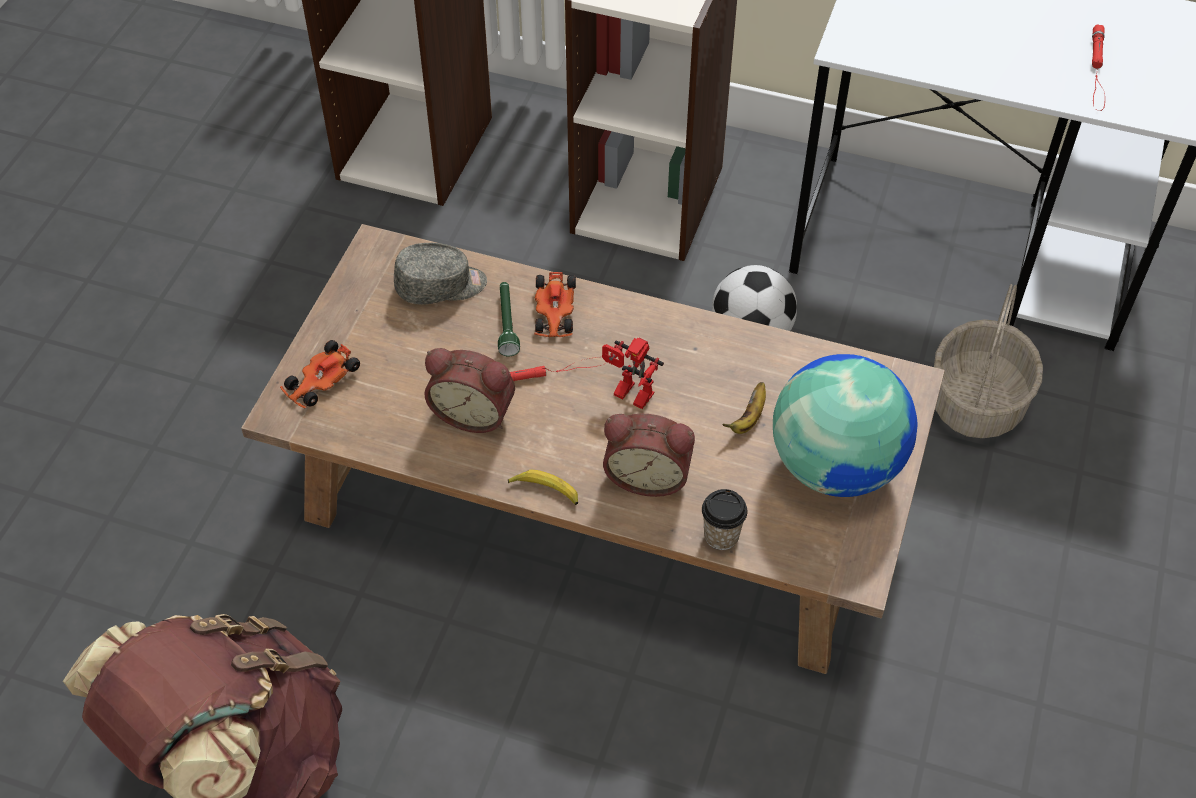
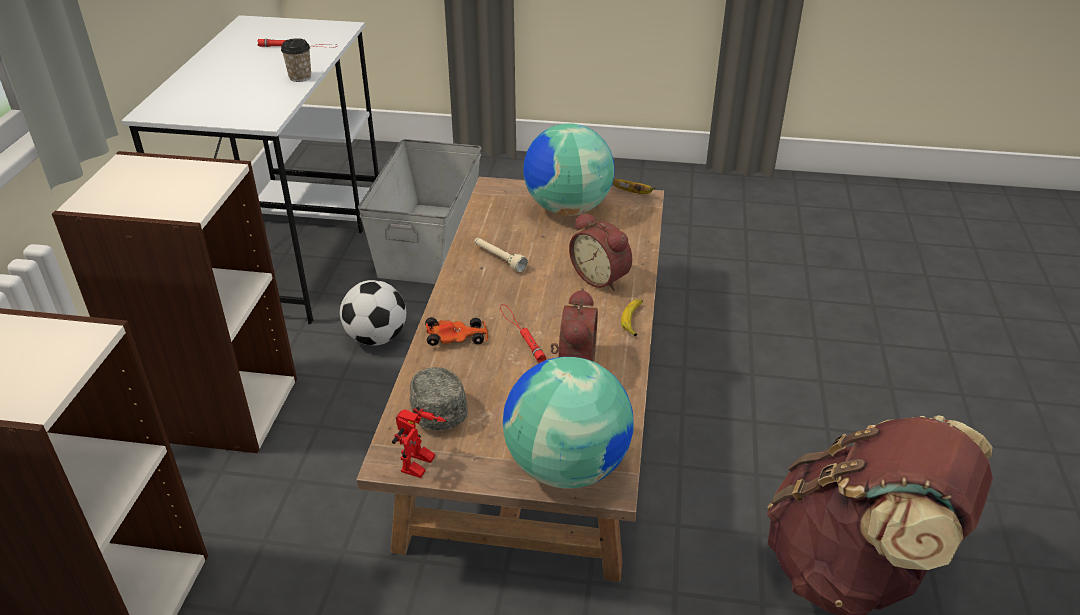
camera: 100 degrees left, 15 degrees down
(320, 381) = (566, 466): toy car -> globe
(507, 323) = (474, 361): green flashlight -> none
(628, 396) = (534, 292): toy robot -> toy robot (421, 467)
(648, 475) = (601, 277): alarm clock -> alarm clock turned 135 degrees clockwise
(712, 368) = (499, 259): none -> beige flashlight
(721, 536) = (638, 245): cup -> cup (300, 77)
(748, 418) = (539, 241): banana -> banana (633, 193)
(977, 403) = (429, 241): basket -> grey storage box

